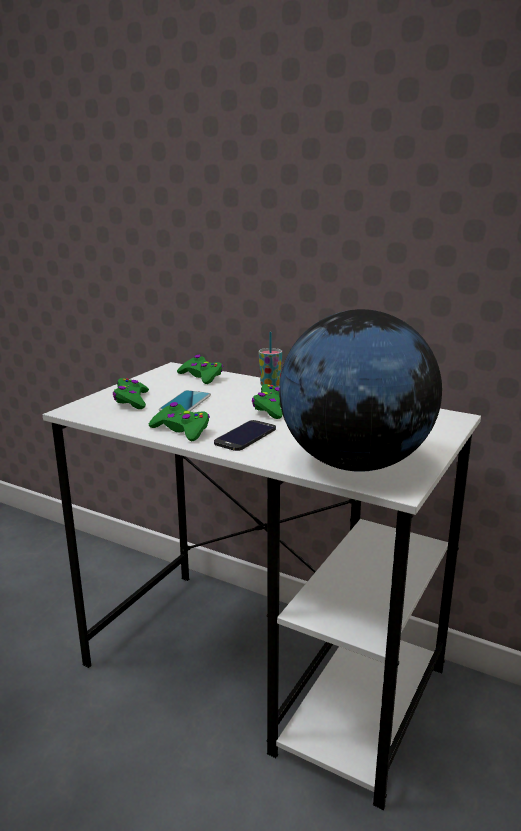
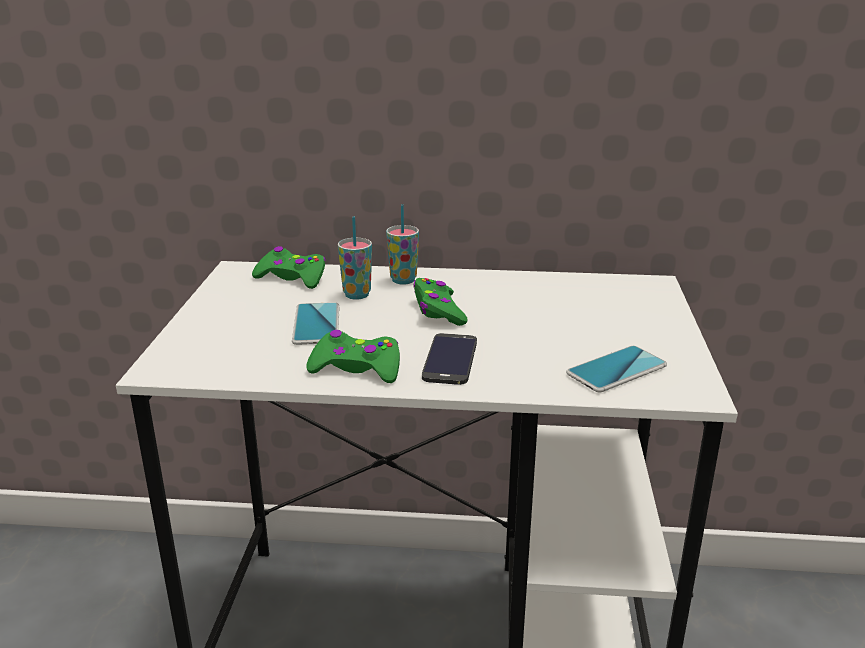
camera: 25 degrees left, 5 degrees up
(131, 400) = (233, 335): green game controller -> none
(230, 391) = (357, 295): none -> cup
(354, 463) = (616, 370): globe -> phone

